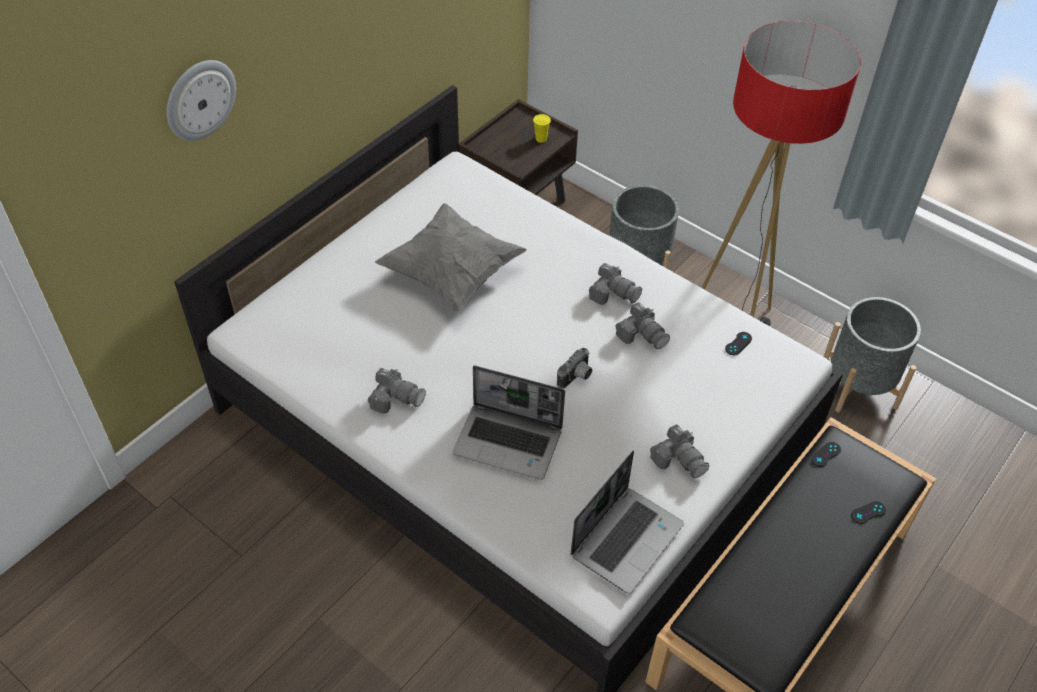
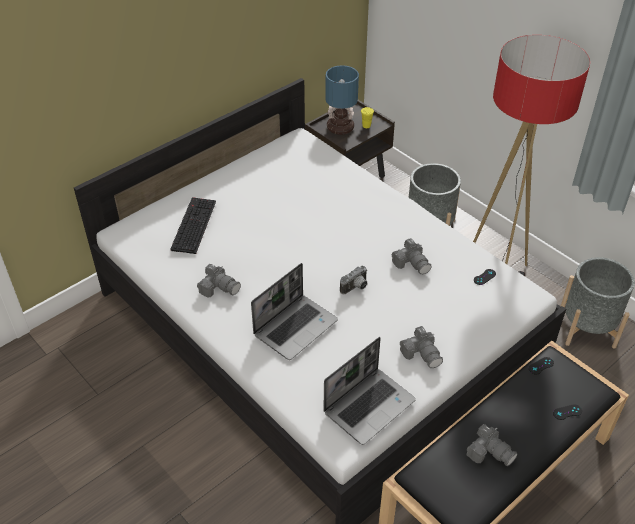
camera: 10 degrees right, 5 degrees down
(199, 99) = (100, 55): wall clock -> none
(340, 310) = (193, 224): none -> keyboard
(451, 273) = (279, 208): grey pillow -> none
(508, 145) = (341, 127): none -> table lamp
(509, 442) = (295, 327): laptop -> laptop turned 75 degrees counterclockwise
(613, 293) = (396, 232): camera -> camera (489, 452)

